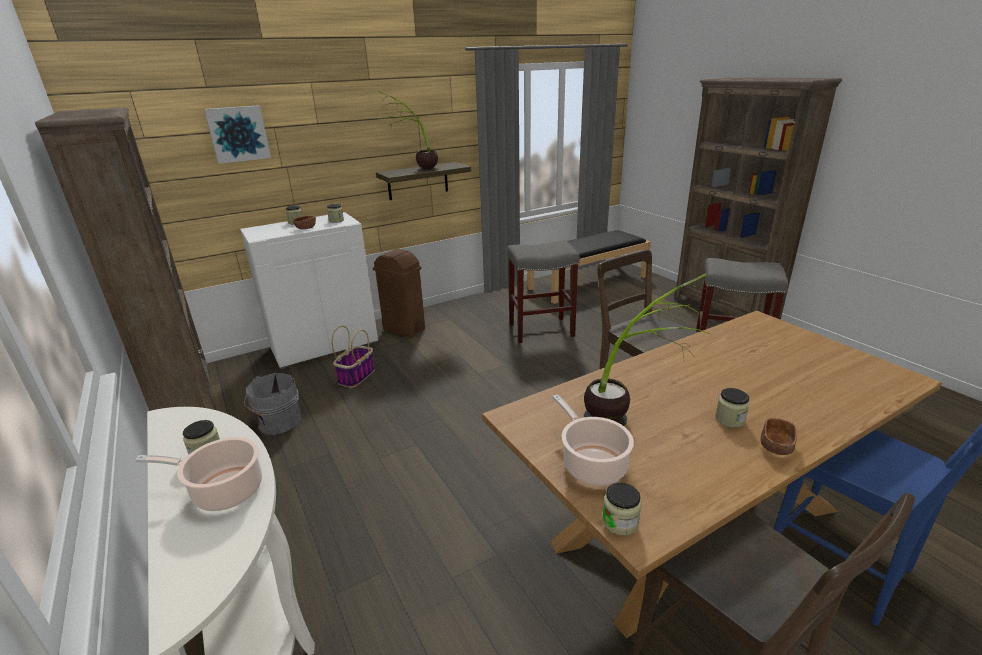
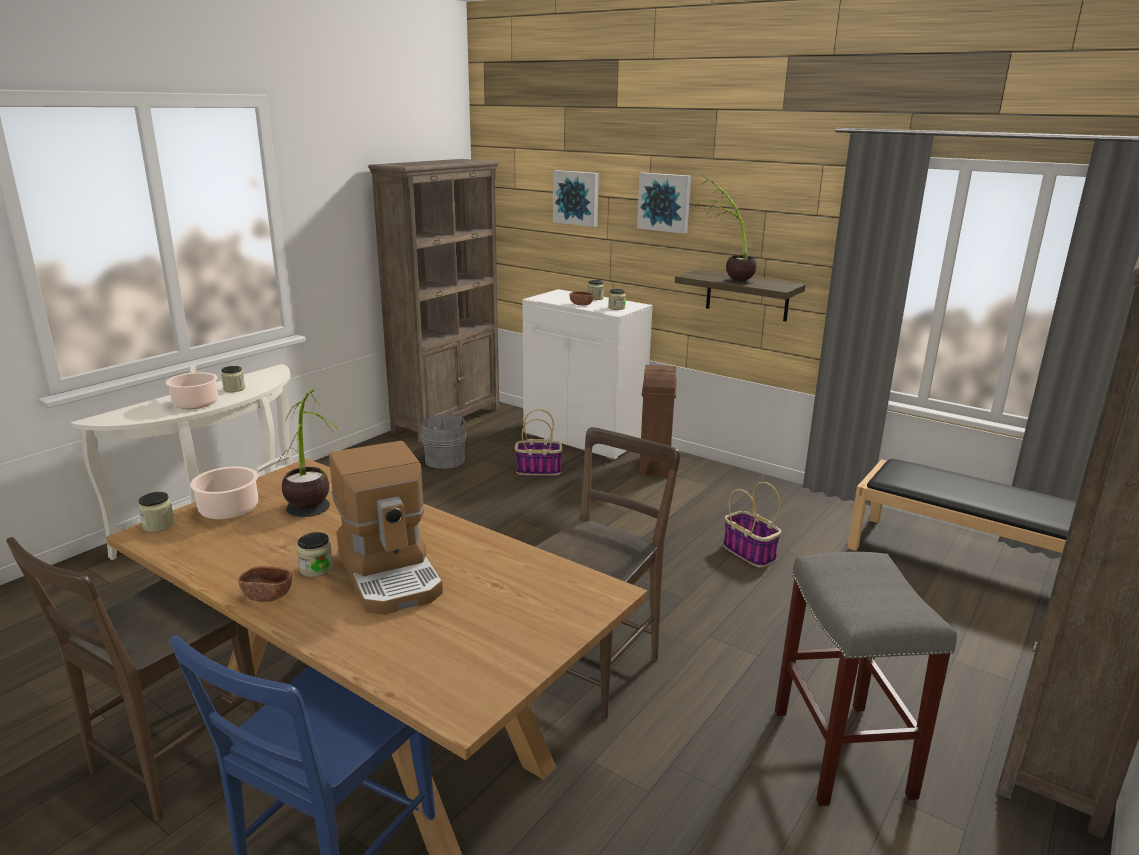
camera: 65 degrees right, 5 degrees down
(335, 122) = (665, 202): none -> picture
(542, 330) = (750, 553): grey stool -> basket
(737, 386) = (391, 573): none -> coffee machine

